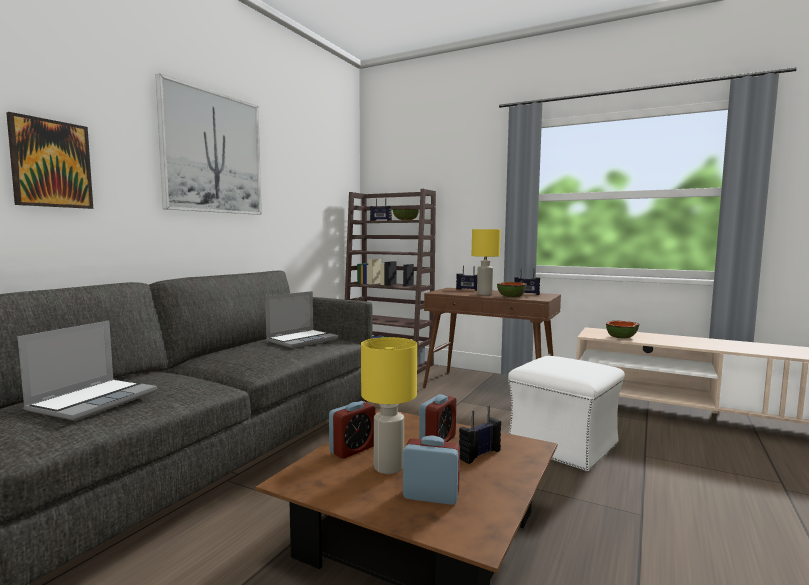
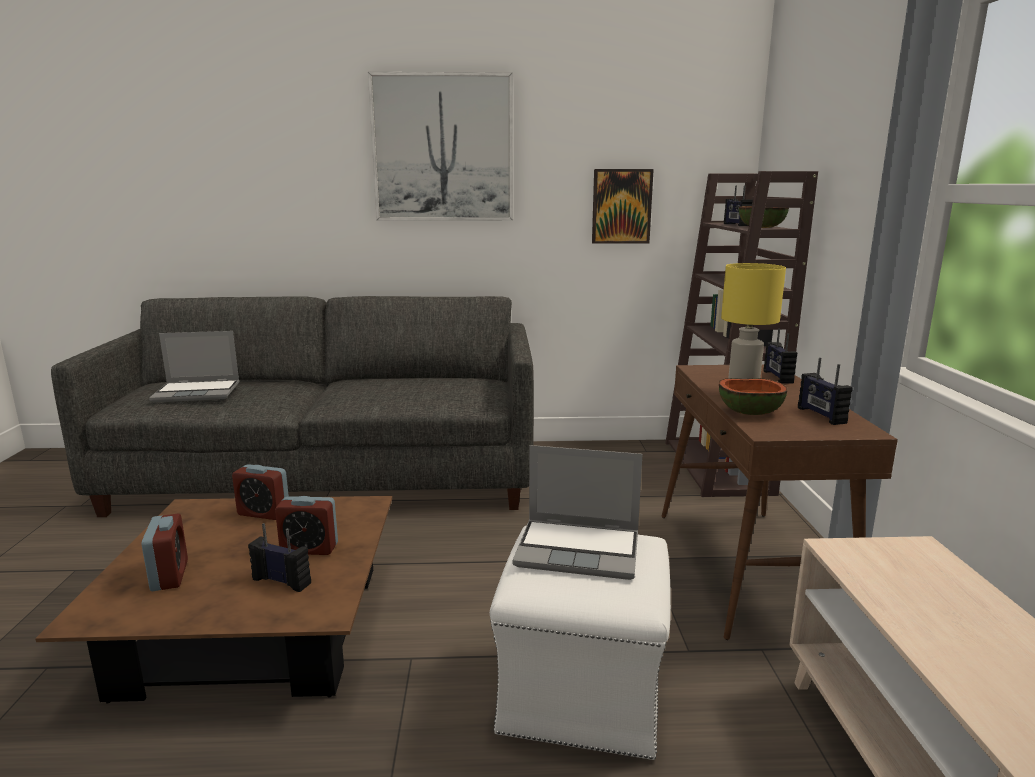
camera: 60 degrees right, 10 degrees up
(51, 164) = (271, 186): picture -> picture (621, 206)
(302, 340) = (448, 389): laptop -> laptop (580, 550)
(389, 468) = (227, 540): yellow table lamp -> none
(621, 337) = (887, 589): bowl -> none

